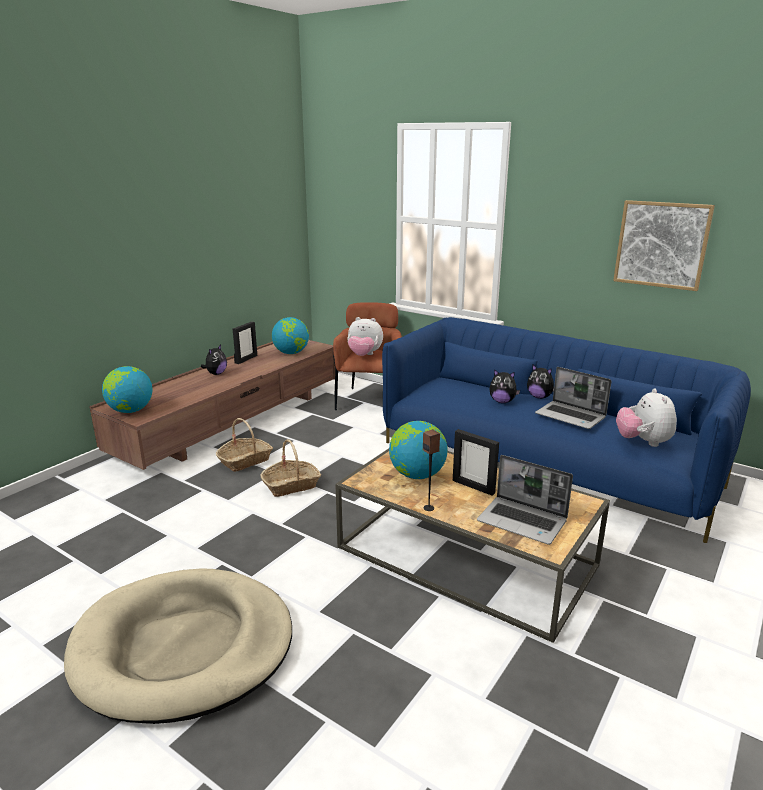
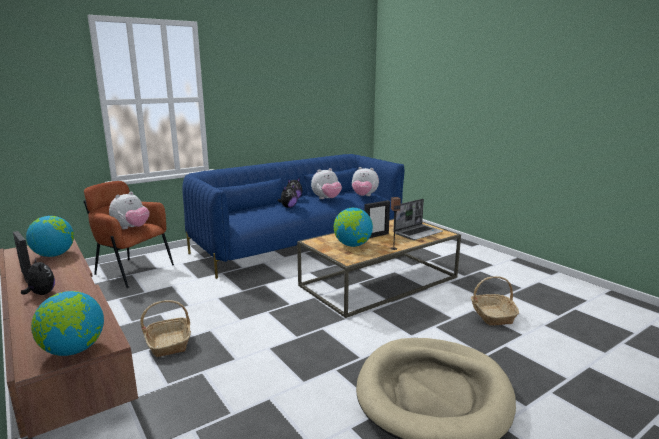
camera: 70 degrees left, 5 degrees down
(291, 485) = (241, 325): basket -> basket (492, 315)
(571, 416) = (326, 199): laptop -> plush toy
(661, 244) = (299, 98): picture -> none

